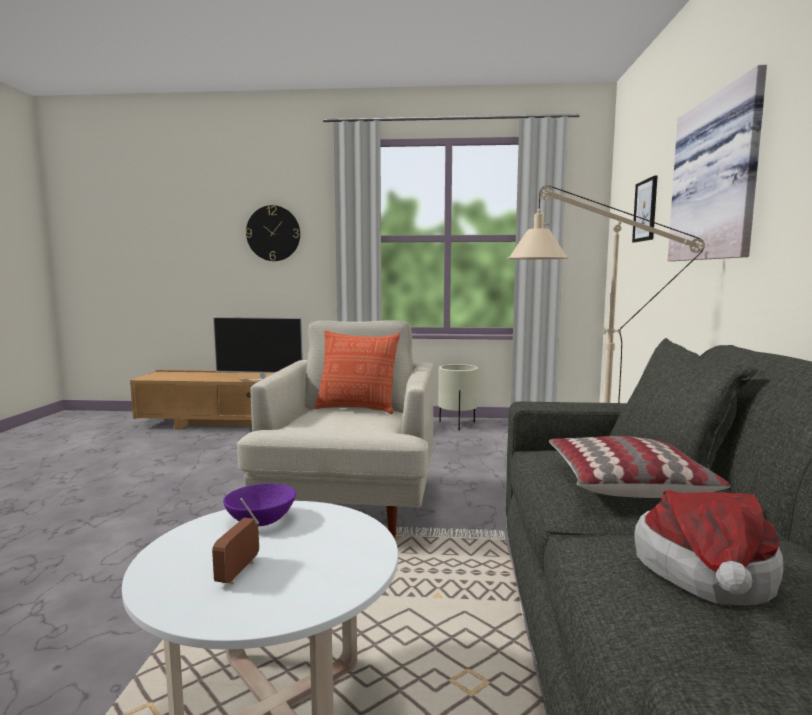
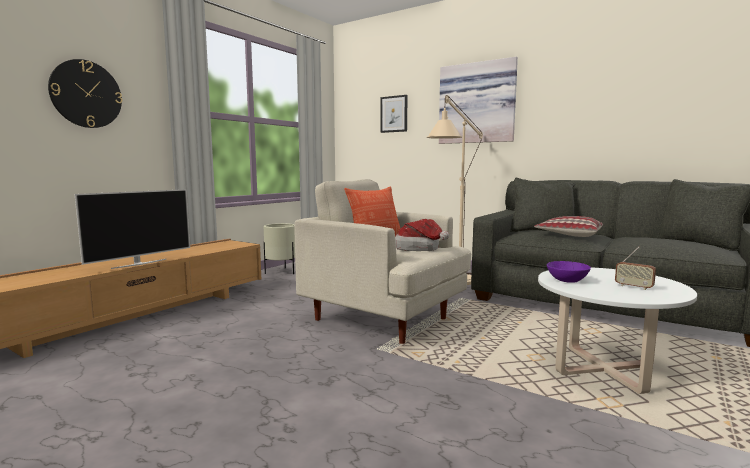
camera: 60 degrees left, 0 degrees up
(706, 578) = (661, 241): hat -> hat (420, 249)

